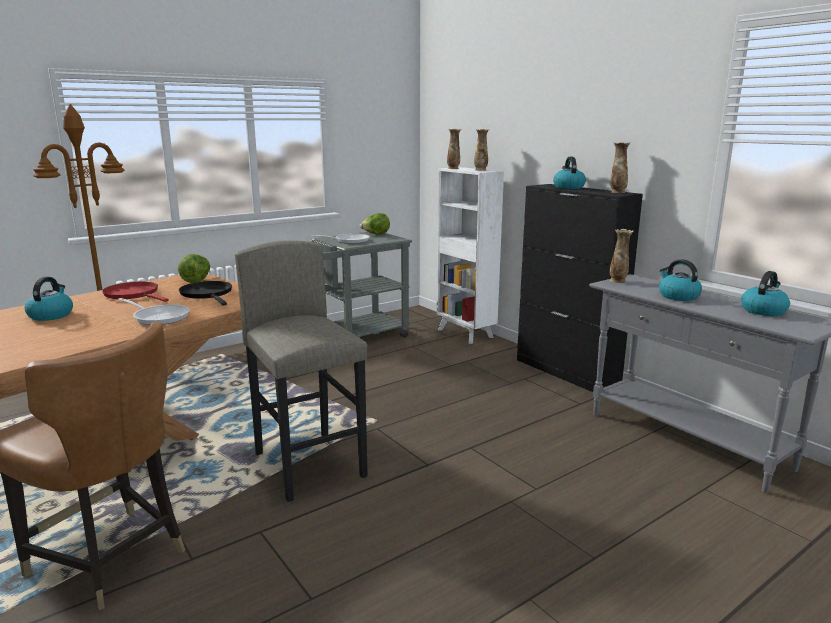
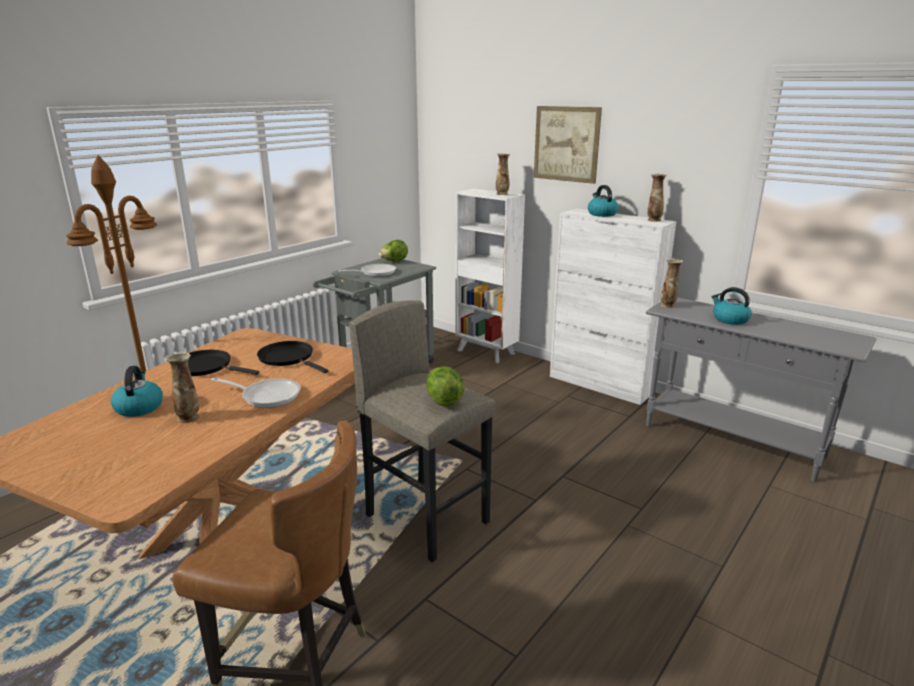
camera: 15 degrees left, 5 degrees up
(134, 294) = (206, 367): red frying pan -> black frying pan
(196, 280) = (257, 340): lettuce -> lettuce (444, 400)
(453, 168) = (471, 192): vase -> vase (188, 418)
(542, 118) = (566, 144): none -> picture
(566, 372) = (600, 385): black cabinet -> white cabinet
(763, 310) = (805, 329): kettle -> none

